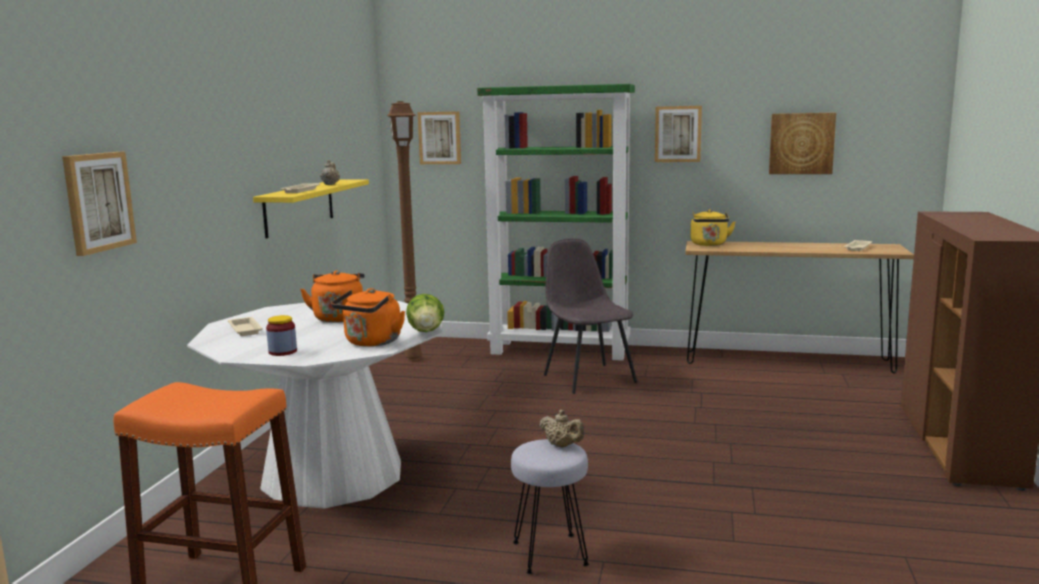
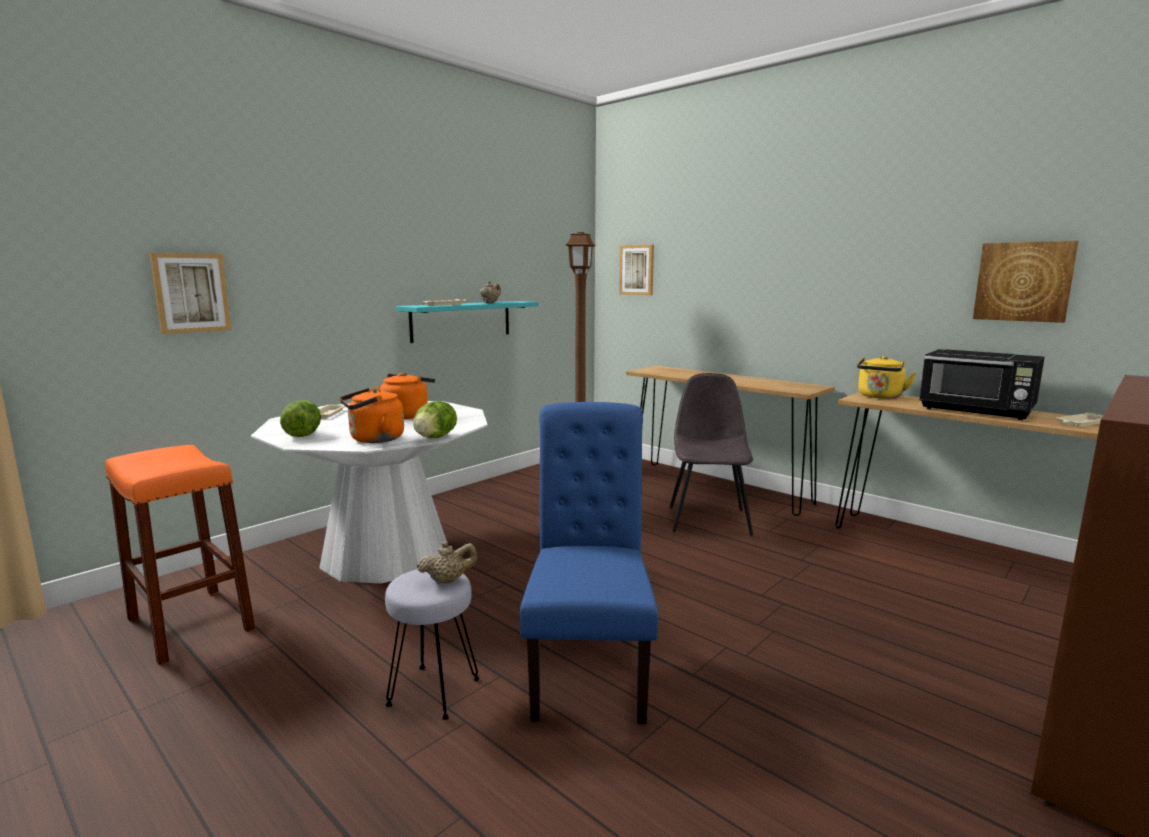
camera: 30 degrees right, 0 degrees up
(282, 352) = (303, 435): jar -> lettuce
(299, 207) = (461, 320): yellow shelf -> turquoise shelf
(560, 350) = (717, 487): green bookcase -> brown console table
(562, 445) = (448, 580): beige teapot -> beige teapot turned 90 degrees counterclockwise
(640, 501) = (589, 667): none -> blue chair
(678, 134) = (864, 268): picture -> none
(788, 247) = (977, 411): none -> black microwave

